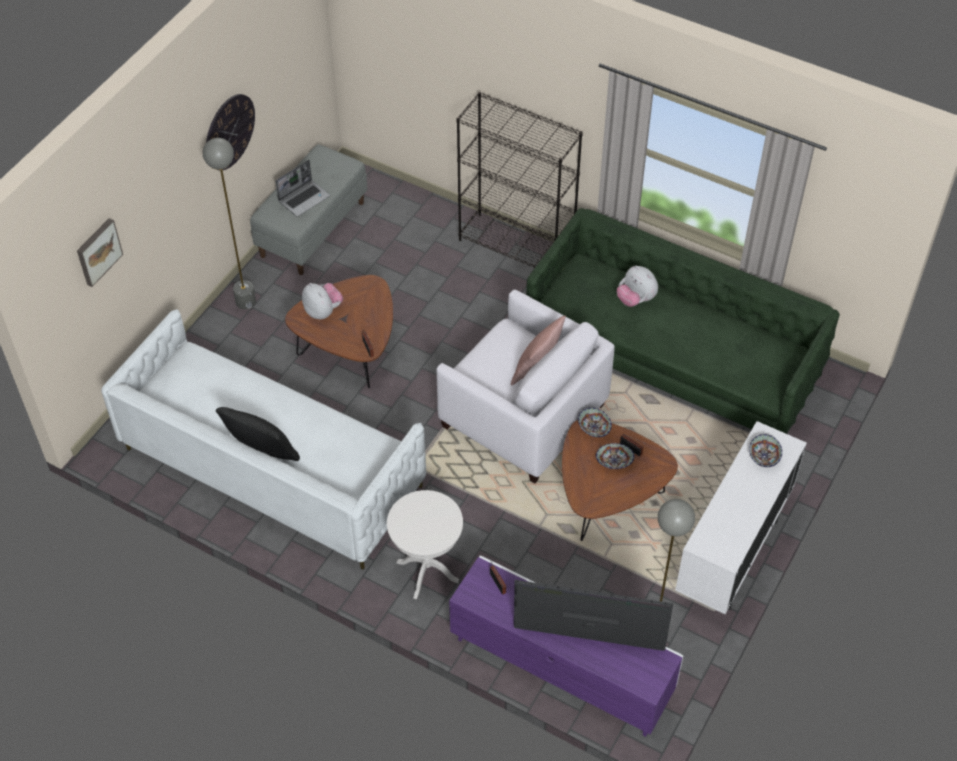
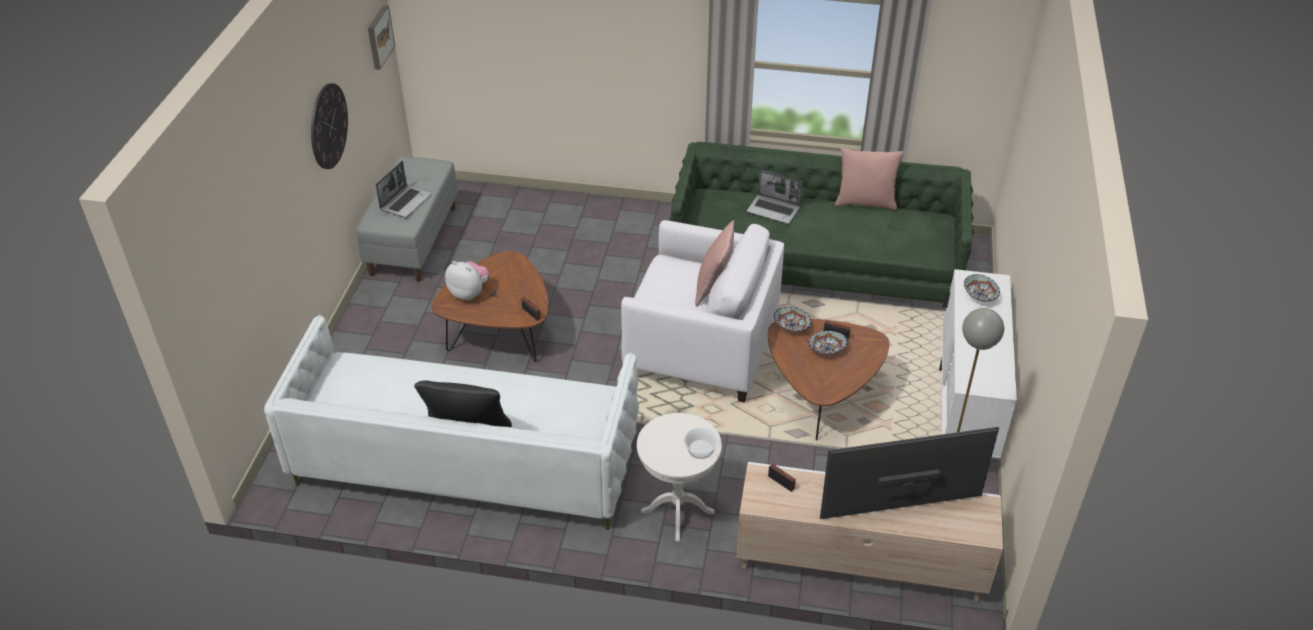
camera: 20 degrees left, 10 degrees down
(98, 251) = (231, 248): picture -> picture (379, 37)
(245, 301) = (370, 317): grey floor lamp -> none
(440, 532) = (700, 449): none -> bowl
(517, 246) = (622, 211): black bookcase -> none
(561, 667) = (860, 562): purple tv stand -> beige tv stand
(635, 299) = (774, 210): plush toy -> laptop
(729, 314) = (865, 202): none -> pink pillow

